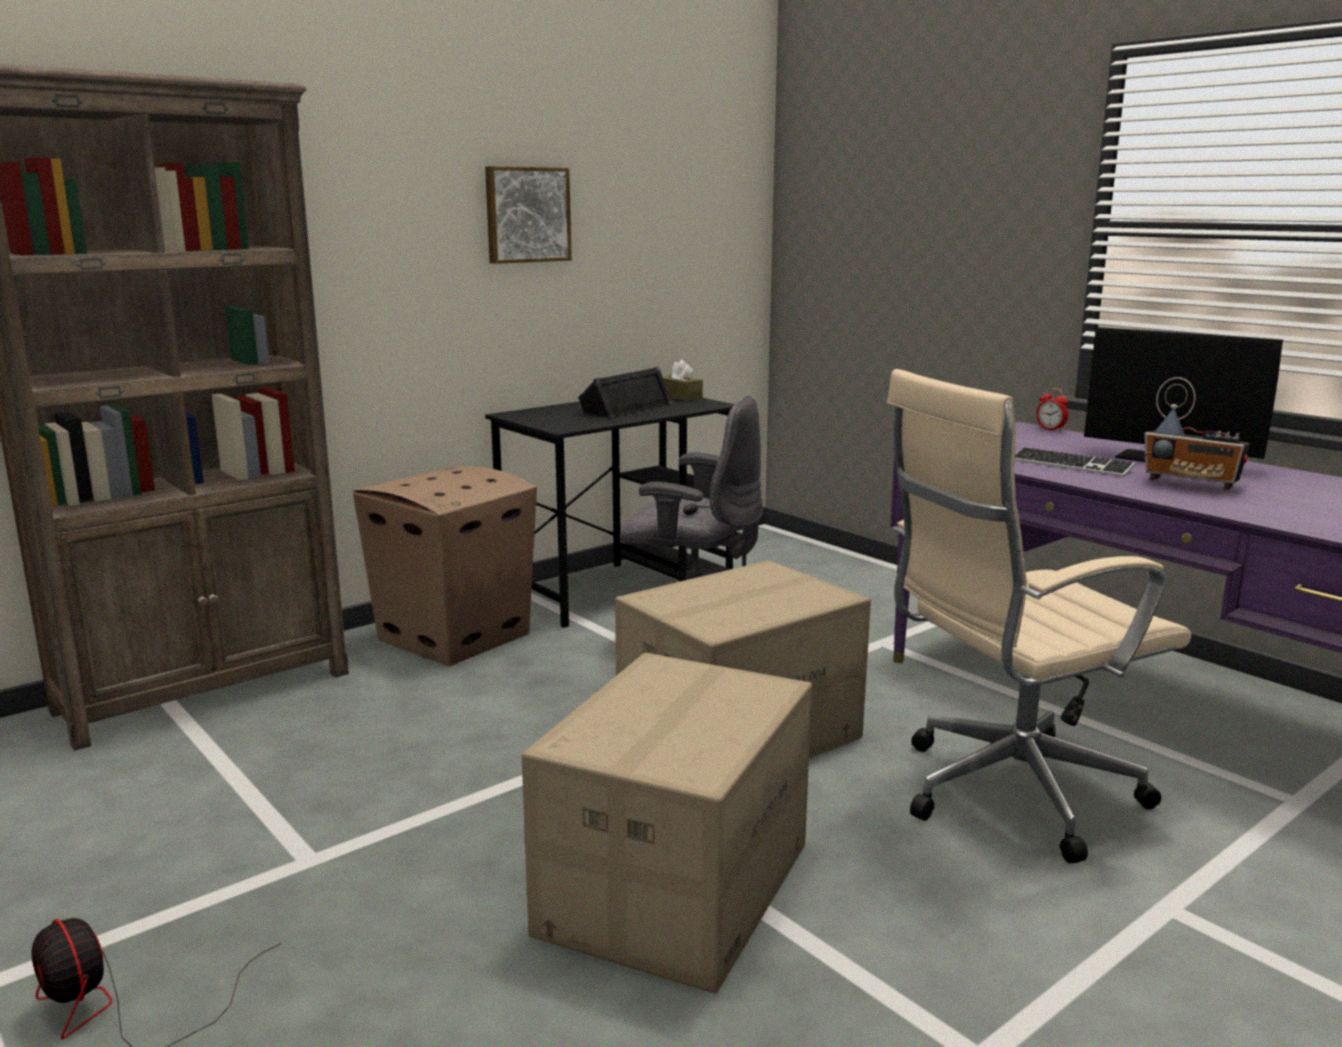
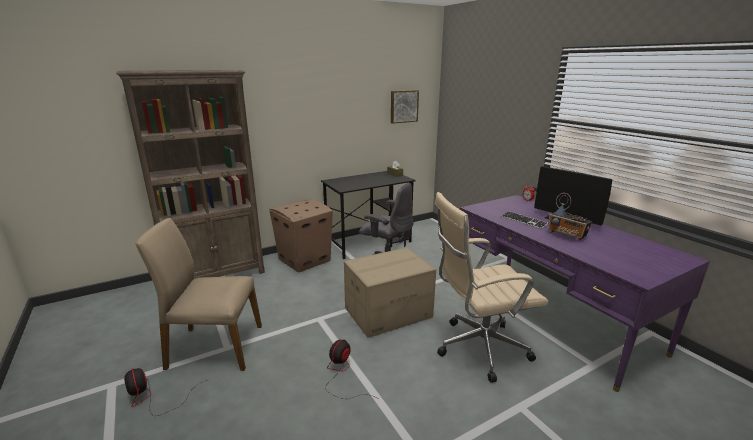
camera: 10 degrees right, 5 degrees up
(268, 862) = (214, 347): none -> beige chair
(526, 215) = (337, 108): picture -> picture (403, 106)
(625, 408) = (372, 179): black speaker -> none
(674, 888) = (342, 374): cardboard box -> fan

